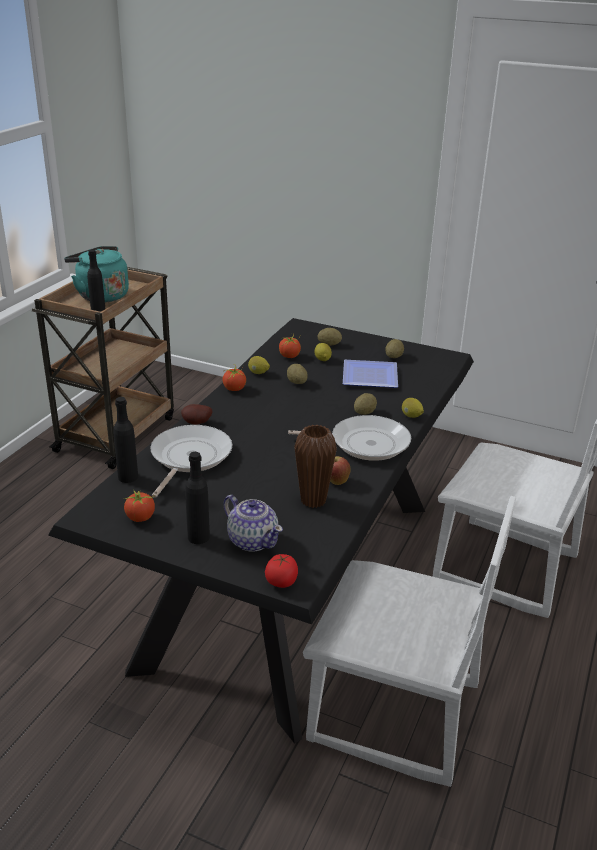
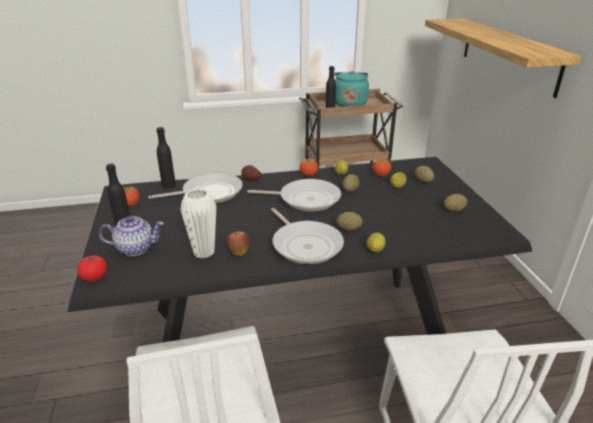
camera: 55 degrees right, 0 degrees up
(252, 540) = (135, 248): teapot -> teapot turned 105 degrees counterclockwise
(270, 183) = (508, 54): none -> shelf
(283, 410) = (306, 199): none -> frying pan
(313, 500) = (204, 252): brown vase -> white vase
(368, 375) = (405, 210): plate -> none

